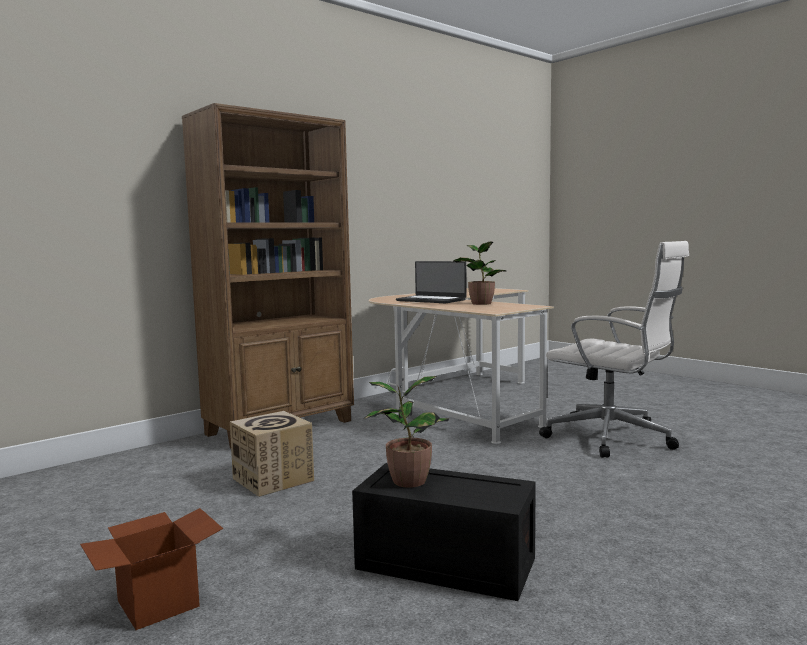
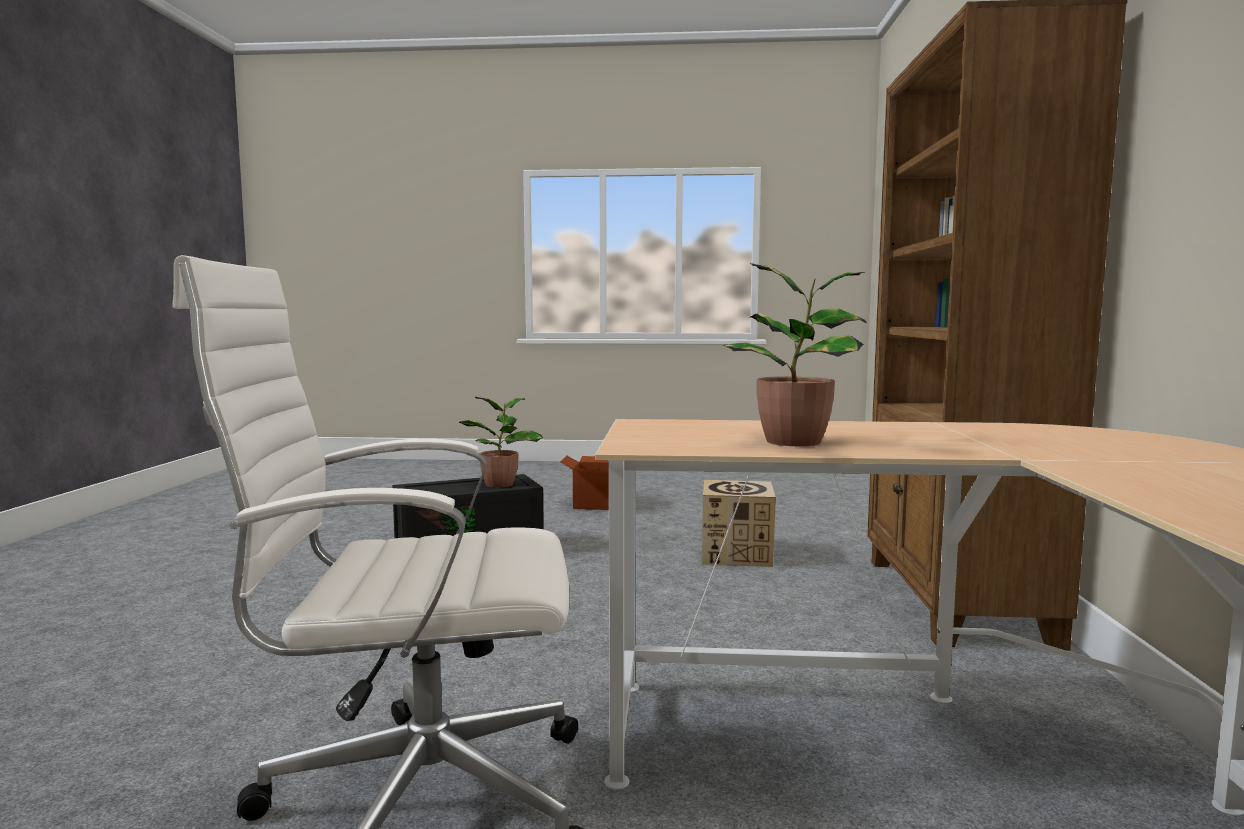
camera: 135 degrees right, 0 degrees up
(431, 300) = (979, 441): laptop -> none

